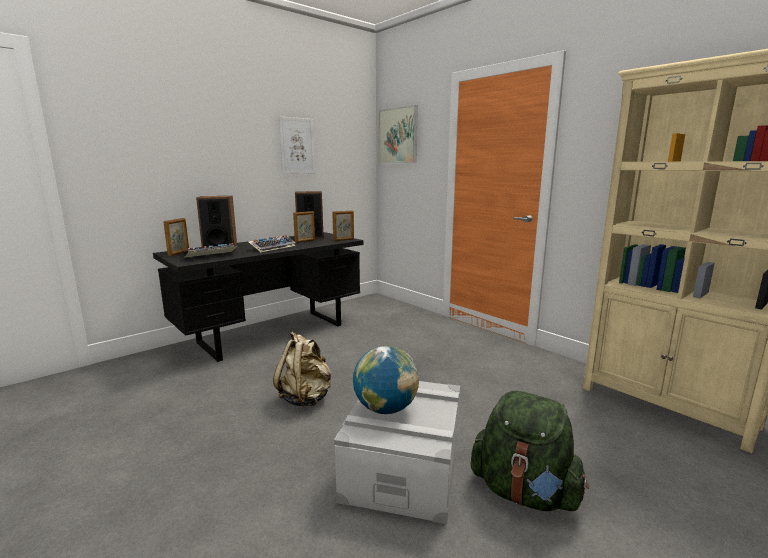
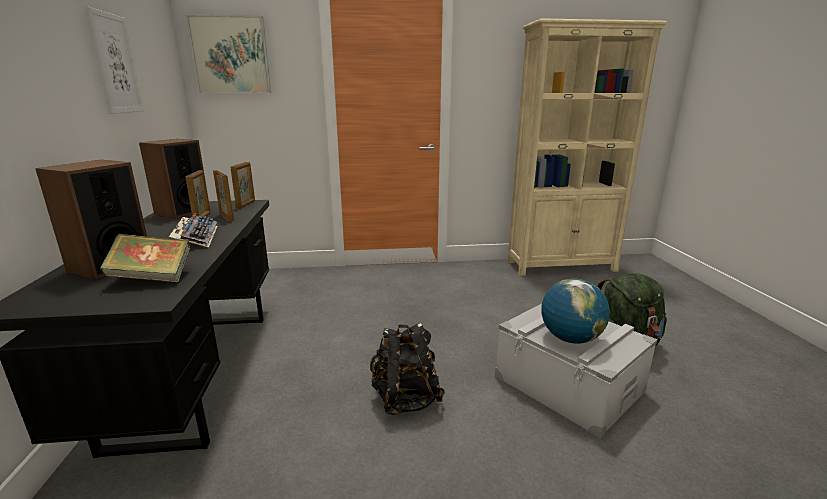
camera: 55 degrees left, 5 degrees up
(179, 253) = (52, 297): picture frame -> picture frame (226, 217)
(210, 256) = (152, 278): keyboard -> book
(306, 398) = (405, 398): beige backpack -> black backpack

